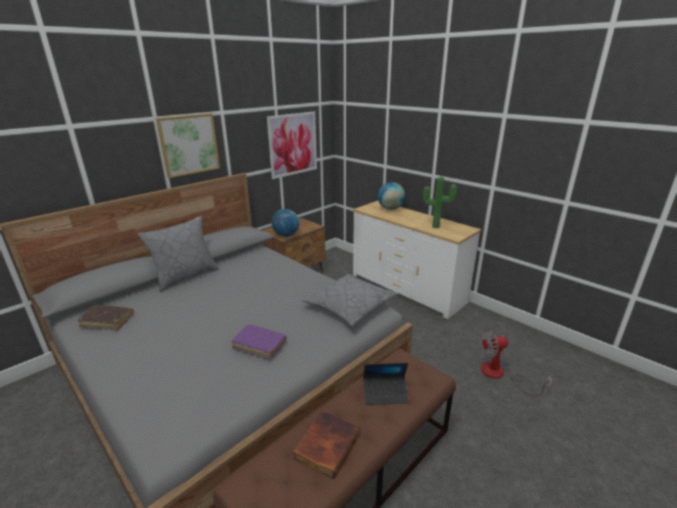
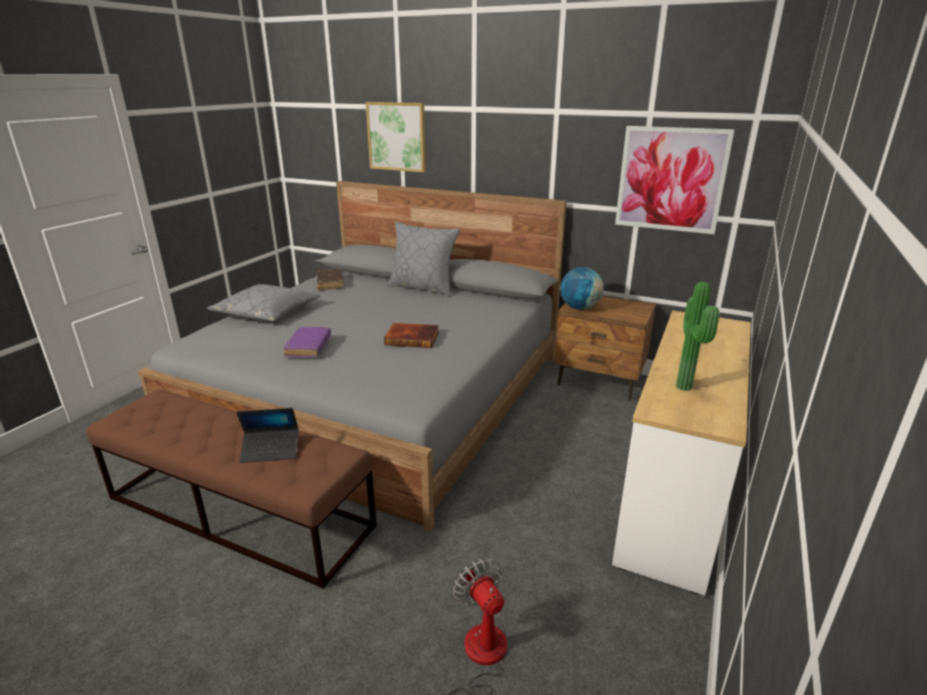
camera: 70 degrees right, 0 degrees up
(189, 144) = (503, 146): picture -> picture (397, 136)
(326, 444) = (196, 426): book -> book (412, 338)
(350, 306) = (411, 381): grey pillow -> grey pillow (267, 313)
(385, 393) = (271, 450): laptop -> laptop turned 75 degrees counterclockwise
(390, 209) = (721, 337): globe -> none

